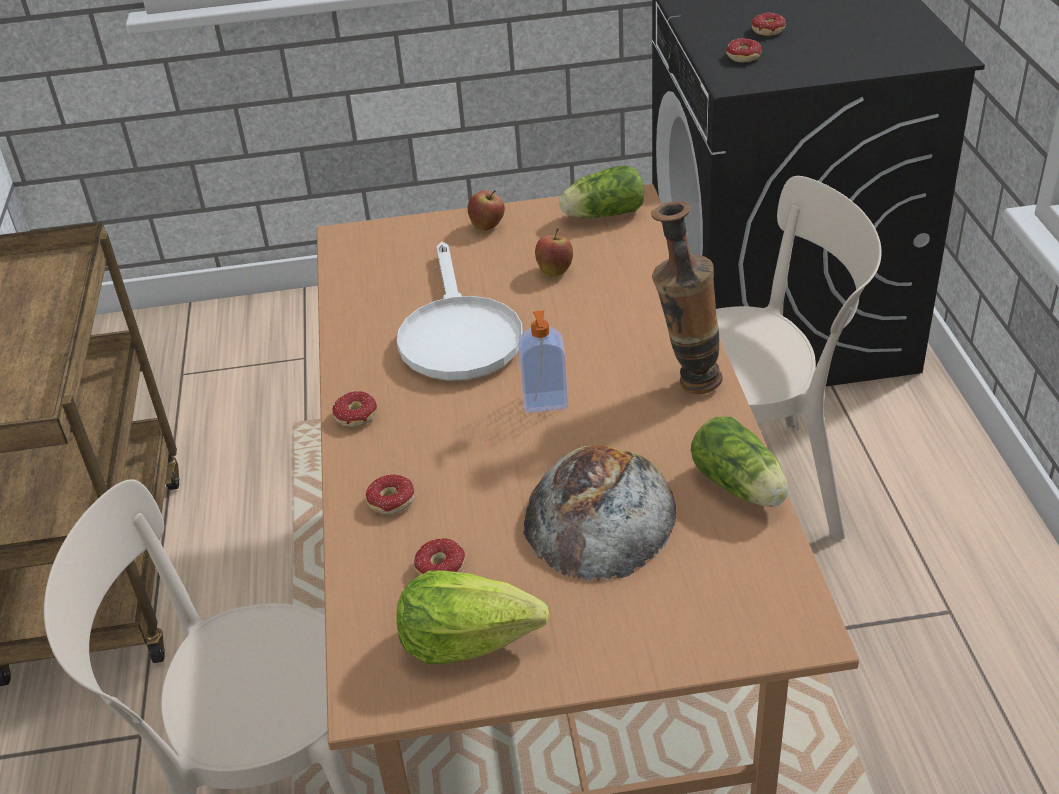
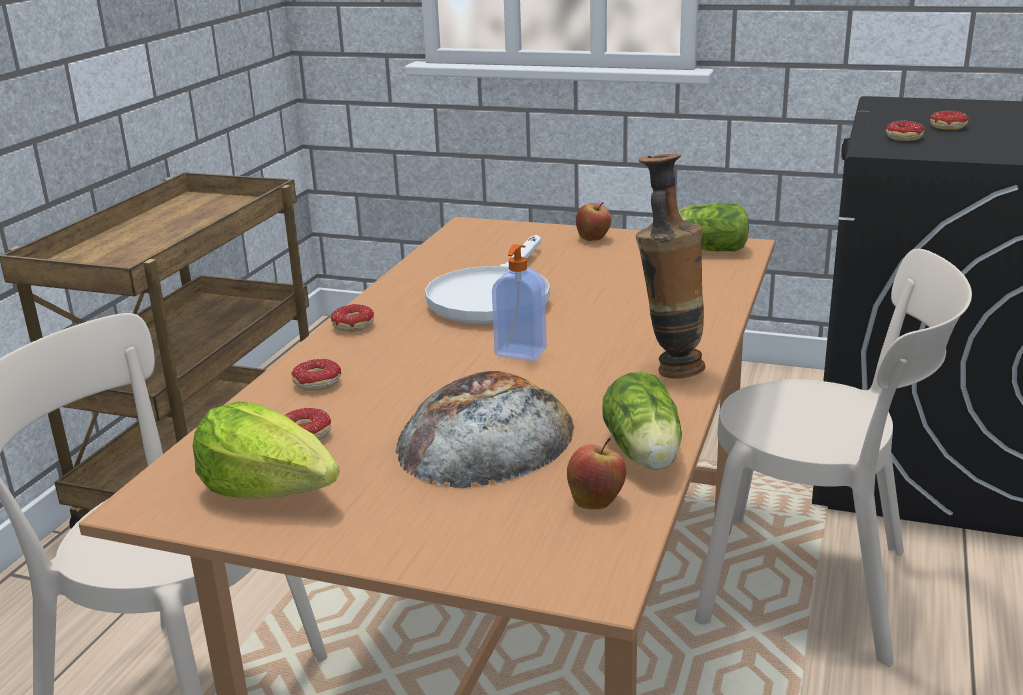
camera: 25 degrees right, 15 degrees down
(555, 271) = (622, 275): apple -> apple (596, 501)

